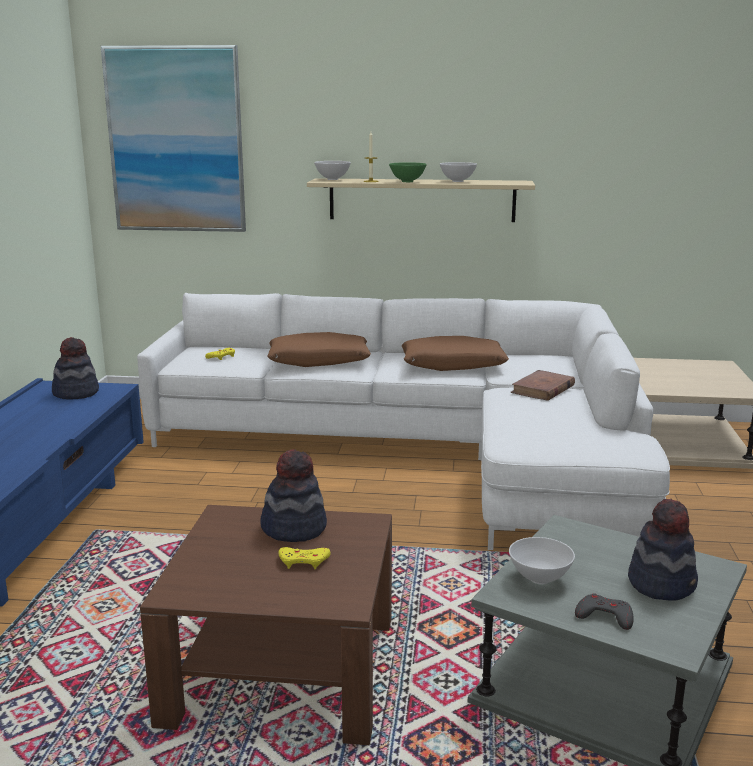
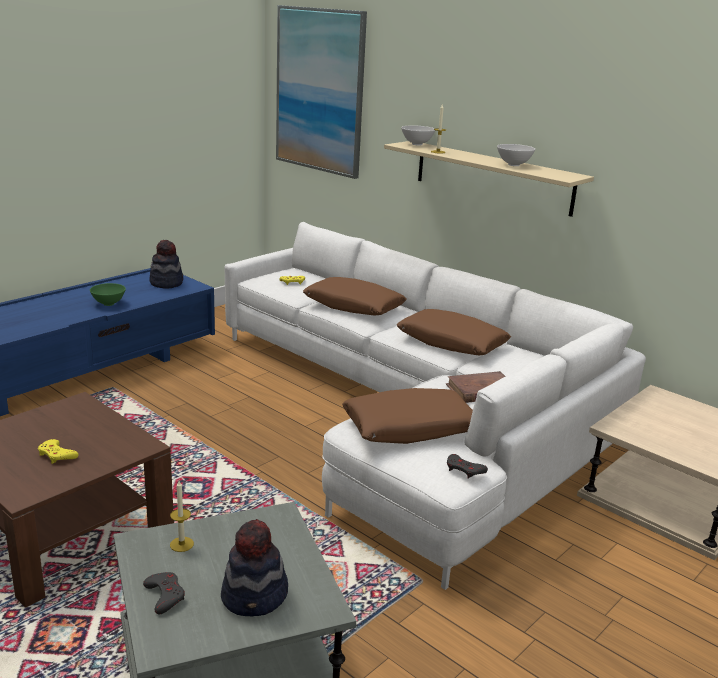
camera: 35 degrees right, 5 degrees up
(294, 528) = (95, 430): hat -> none
(407, 181) = (467, 157): green bowl -> green bowl (108, 304)
(540, 579) = (181, 544): white bowl -> candle
(549, 429) = (410, 428): none -> brown pillow
(637, 441) = (464, 470): none -> grey game controller

